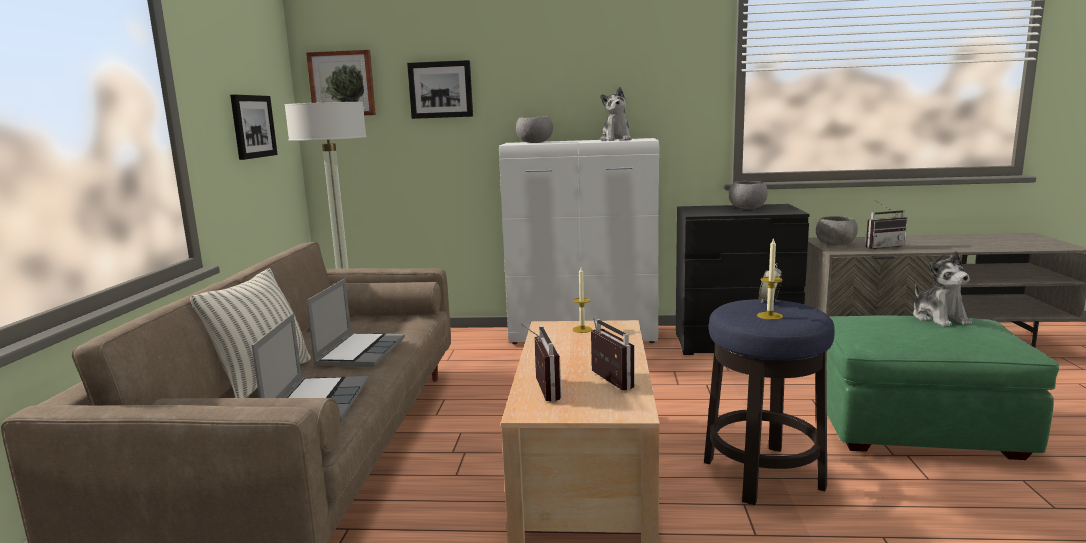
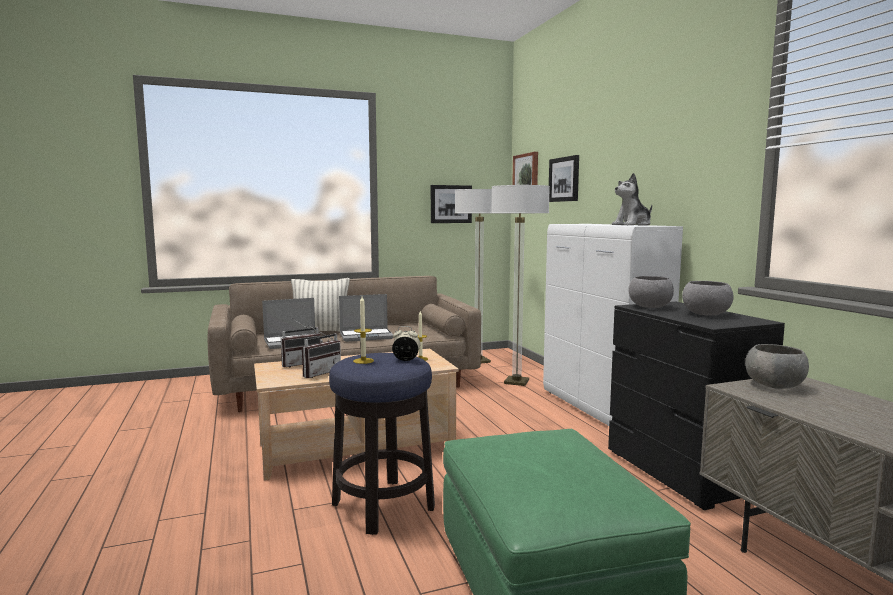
camera: 65 degrees right, 5 degrees down
(460, 350) = (516, 382): none -> floor lamp
(534, 143) = (581, 224): grey bowl -> grey bowl (649, 307)
(882, 246) = (814, 406): radio -> none
(939, 318) = (588, 468): plush toy -> none

